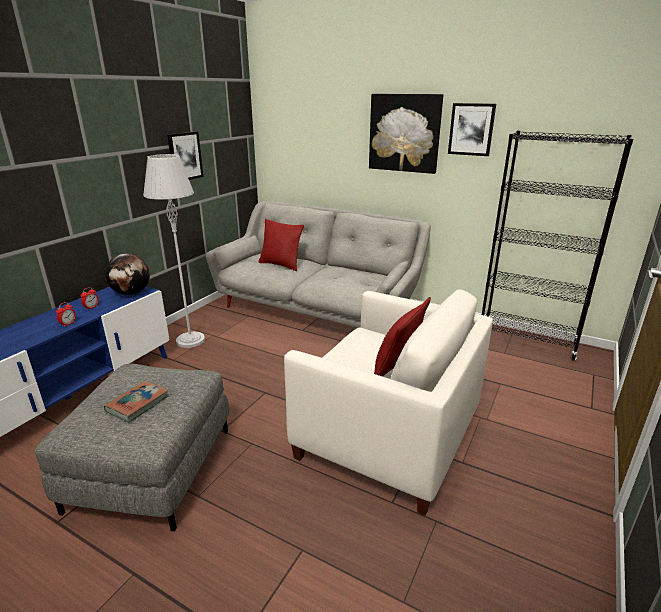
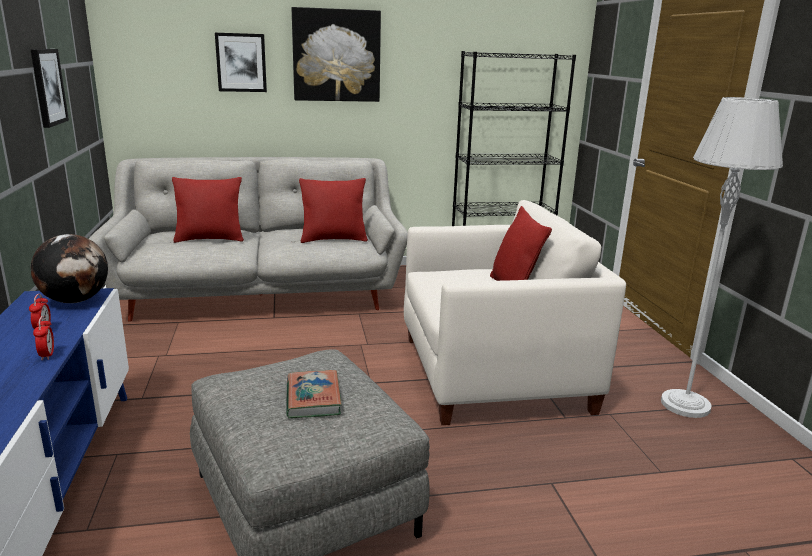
camera: 40 degrees left, 5 degrees down
(190, 340) = (133, 370): grey floor lamp -> grey floor lamp (685, 405)
(353, 283) = (333, 239): none -> red pillow
(471, 129) = (413, 50): picture -> picture (241, 62)

